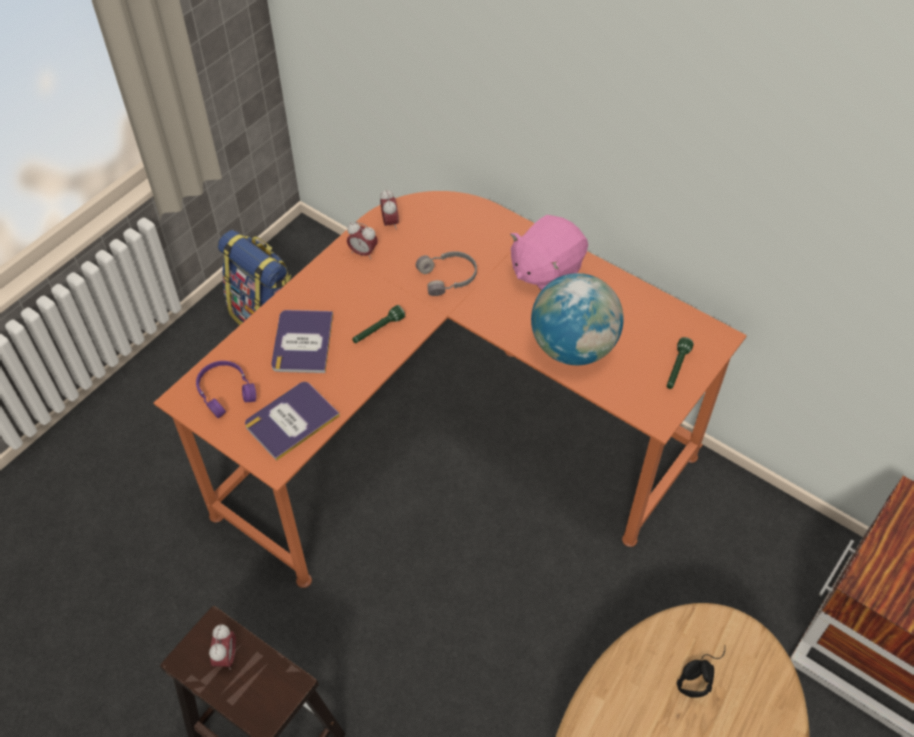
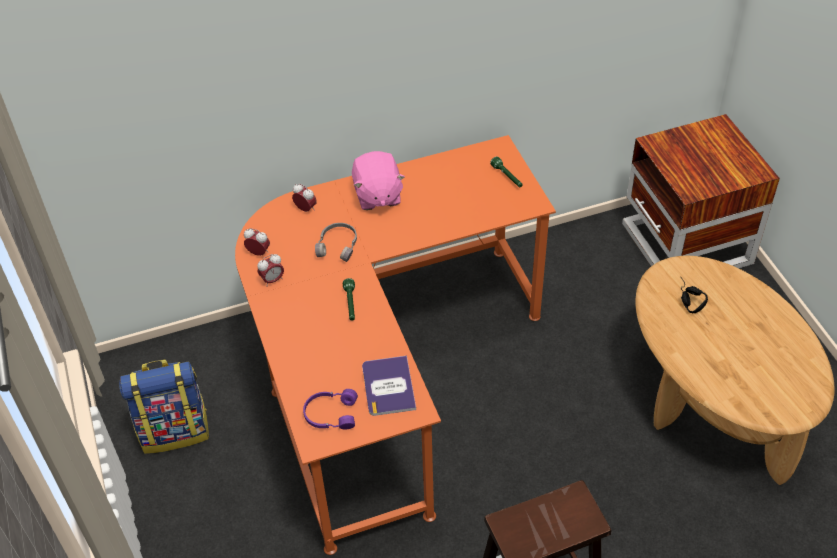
camera: 55 degrees left, 5 degrees down
(226, 657) = (531, 524): alarm clock -> alarm clock (306, 209)
(302, 342) = (324, 350): book -> none
(573, 347) = (451, 214): globe -> none

